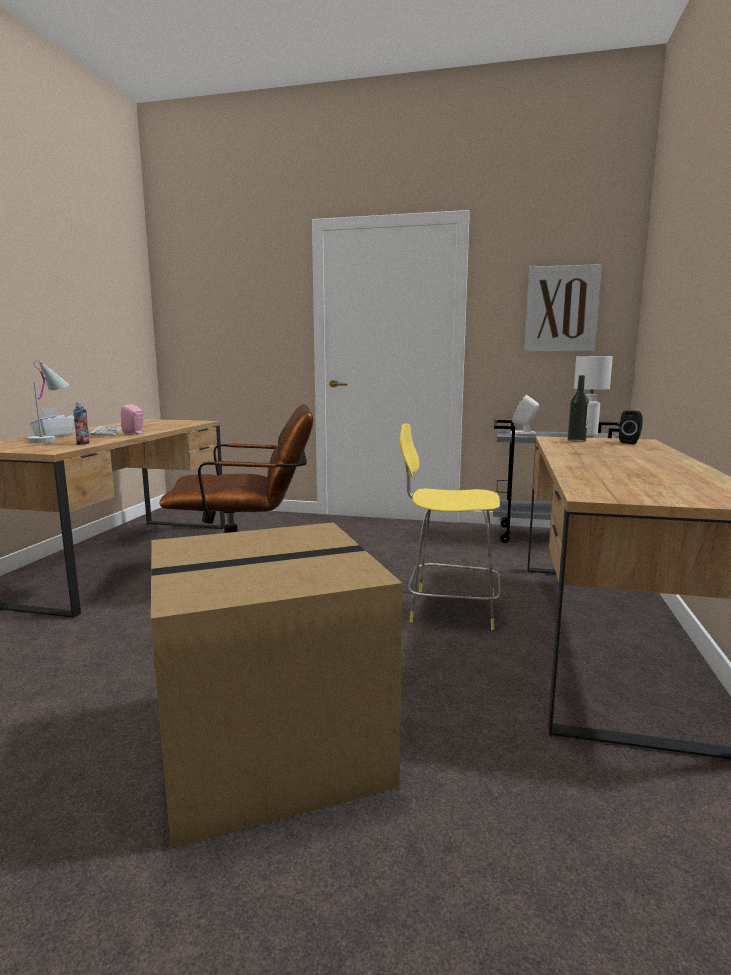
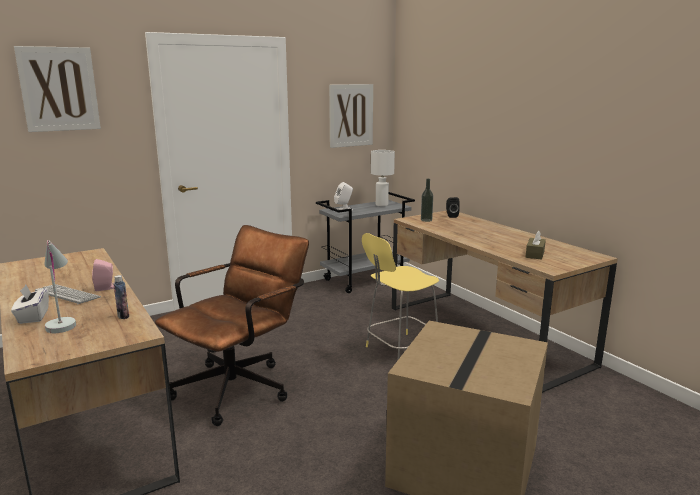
camera: 45 degrees left, 5 degrees up
(235, 279) = (59, 89): none -> picture
(626, 481) = (535, 254): none -> brown tissue box

